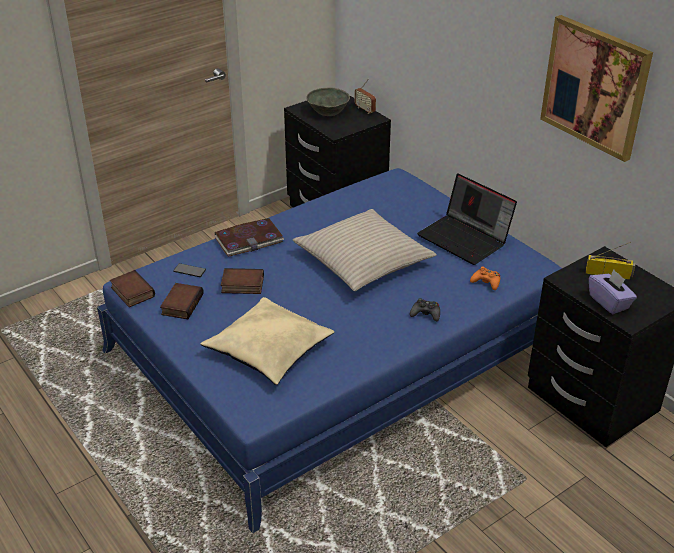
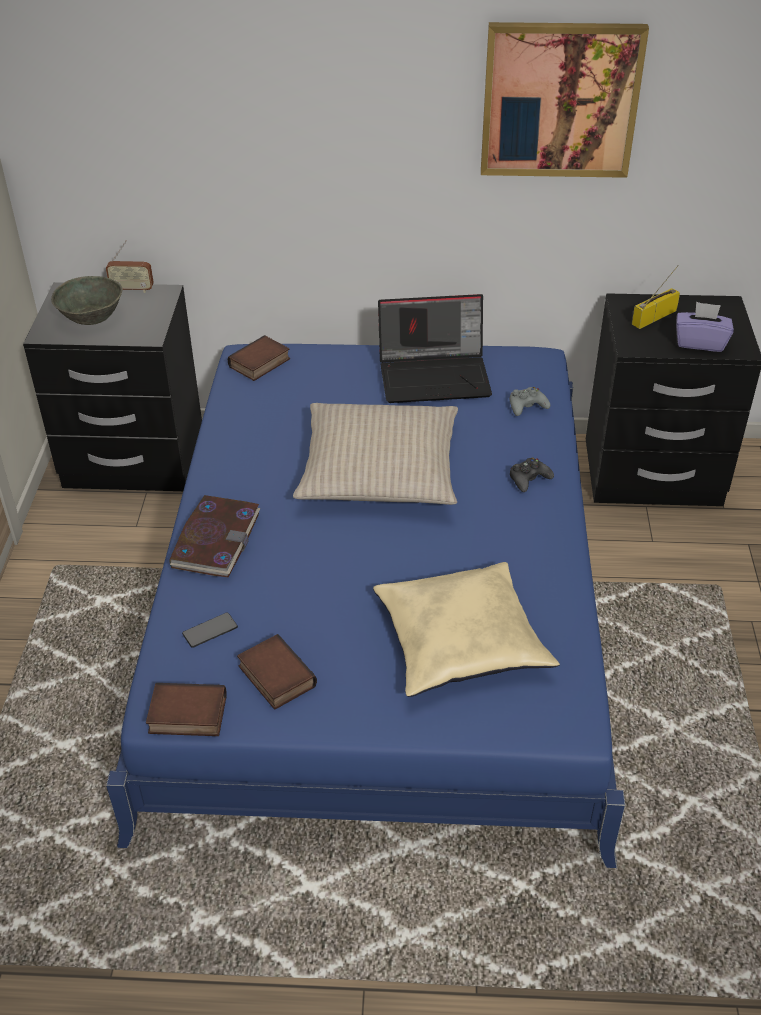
camera: 50 degrees left, 5 degrees up
(241, 285) = (306, 597): book -> book (260, 364)
(486, 282) = (527, 406): orange game controller -> grey game controller

